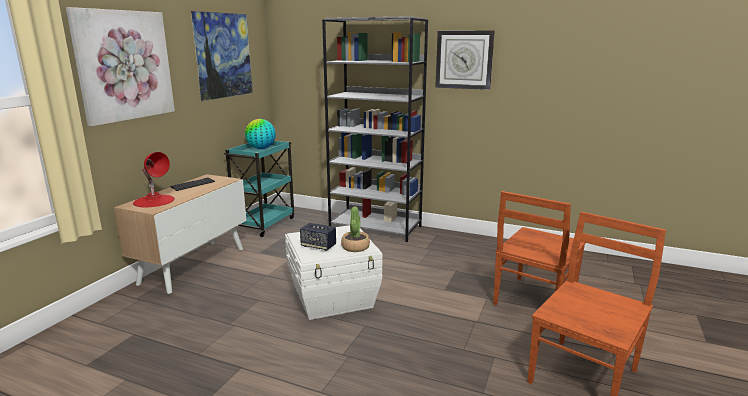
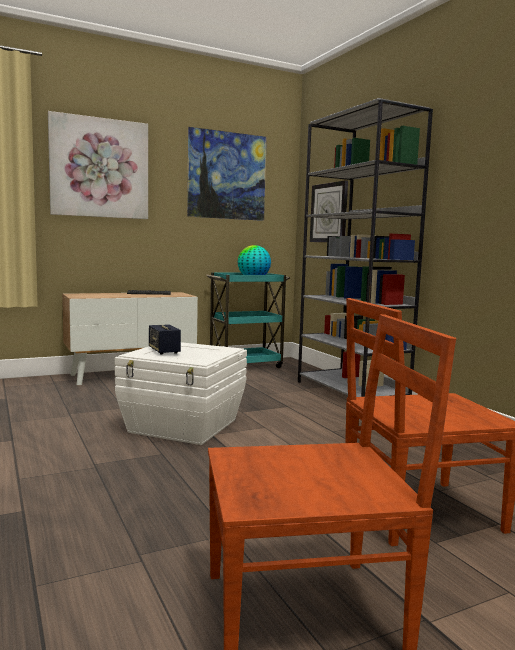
camera: 40 degrees right, 10 degrees down
(154, 201) = (94, 294): red table lamp -> none
(355, 247) = (192, 358): potted plant -> none
(464, 59) = (472, 156): wall clock -> wall clock (329, 213)

